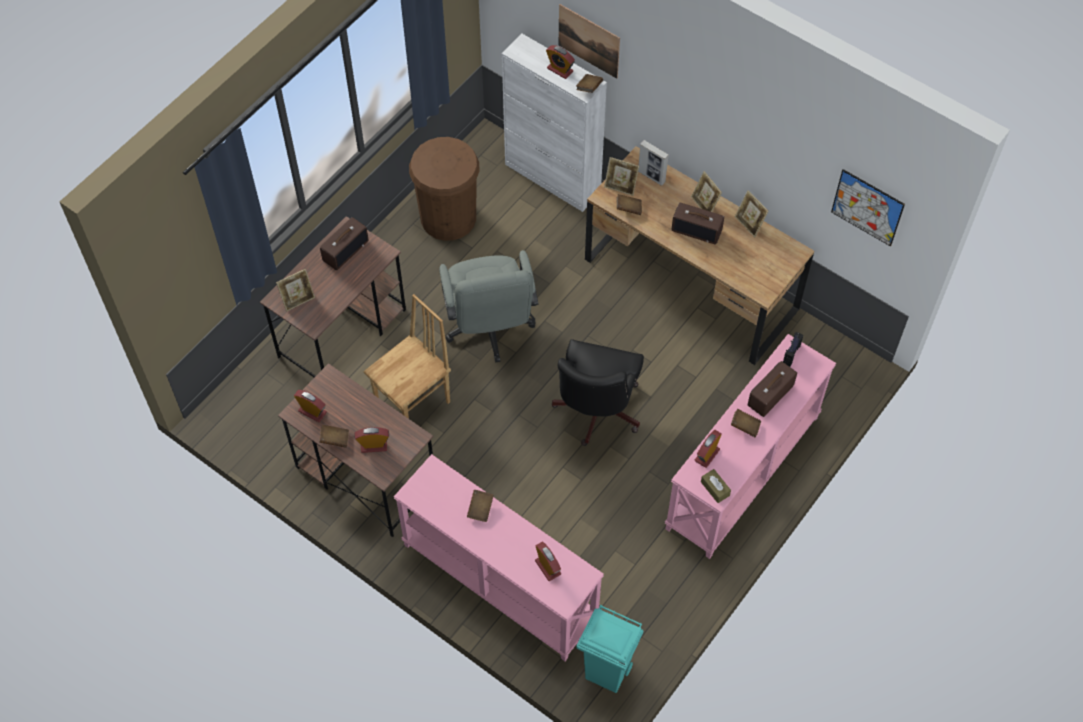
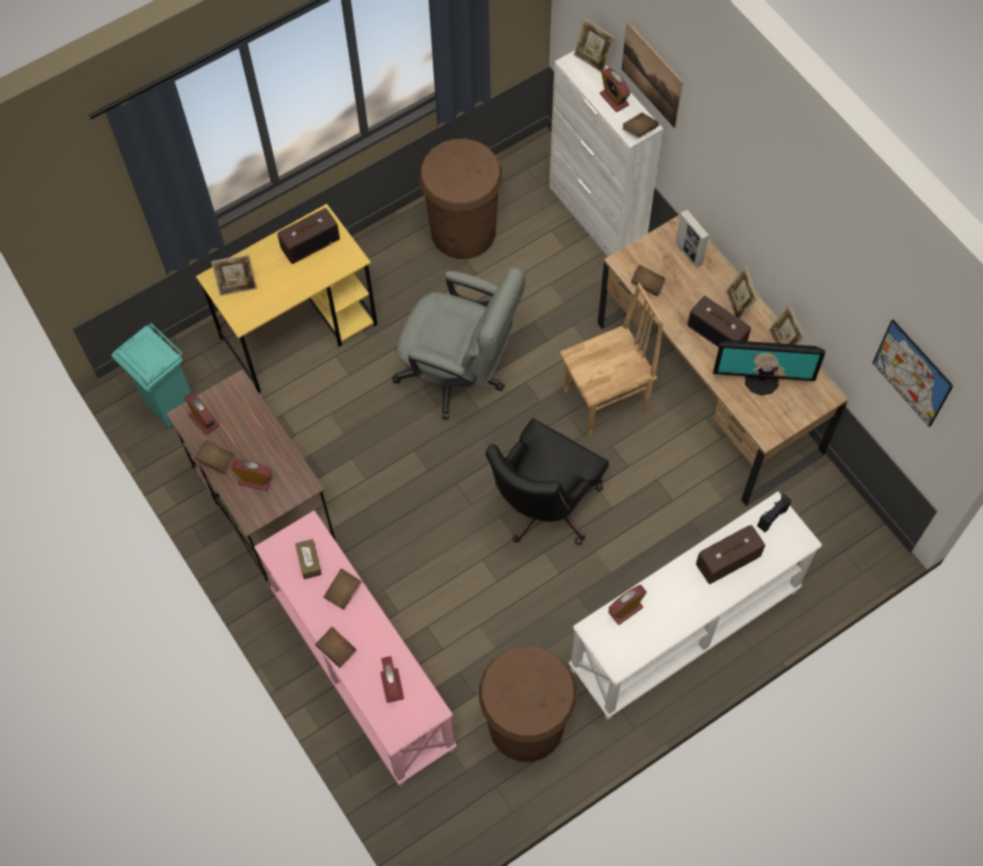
camera: 20 degrees right, 5 degrees up
(343, 332) = (300, 330): brown desk -> yellow desk
(414, 404) = (346, 436): brown chair -> brown chair (606, 401)
(489, 330) = (460, 375): grey office chair -> grey office chair turned 75 degrees counterclockwise
(608, 673) = (442, 816): turquoise trash can -> turquoise trash can (171, 406)
(620, 187) = (648, 256): picture frame -> picture frame (592, 60)
(647, 582) = (526, 724): none -> brown trash can
(715, 488) = (619, 653): brown tissue box -> brown tissue box (309, 561)
(743, 473) = (684, 632): pink console table -> white console table
(744, 255) = (761, 380): none -> monitor
(745, 426) = (683, 589): brown book -> brown book (336, 650)

